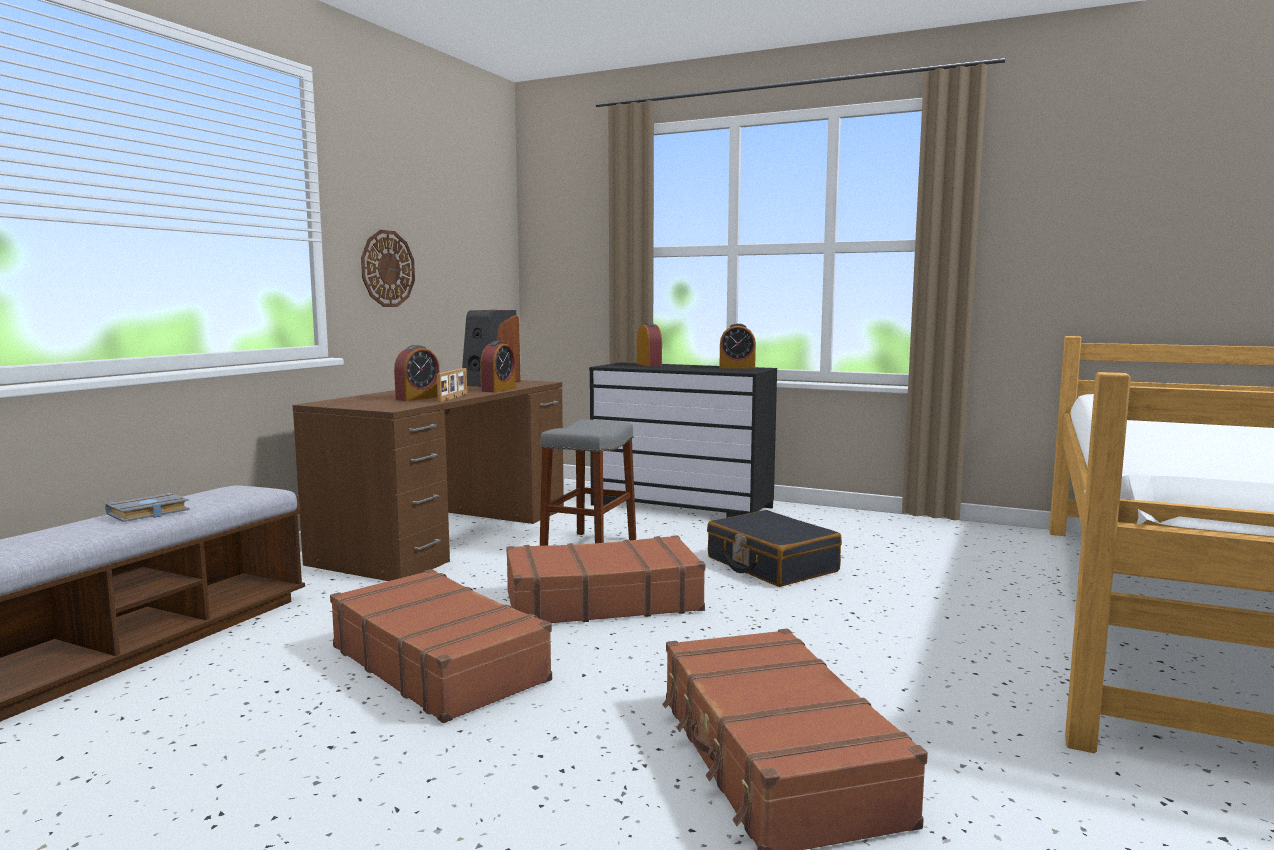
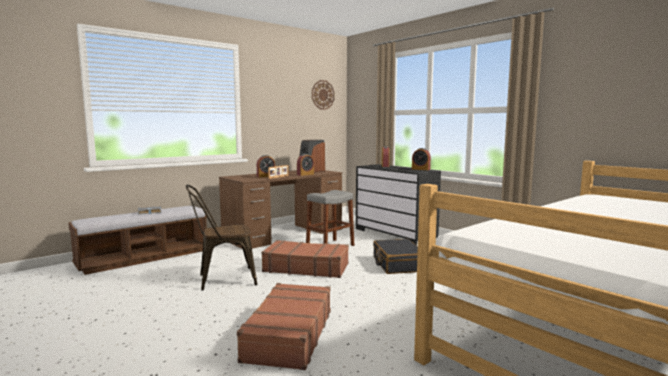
camera: 25 degrees right, 0 degrees up
(387, 268) = (272, 122): wall clock -> wall clock (322, 95)
(439, 663) = (222, 279): brown suitcase -> brown chair

